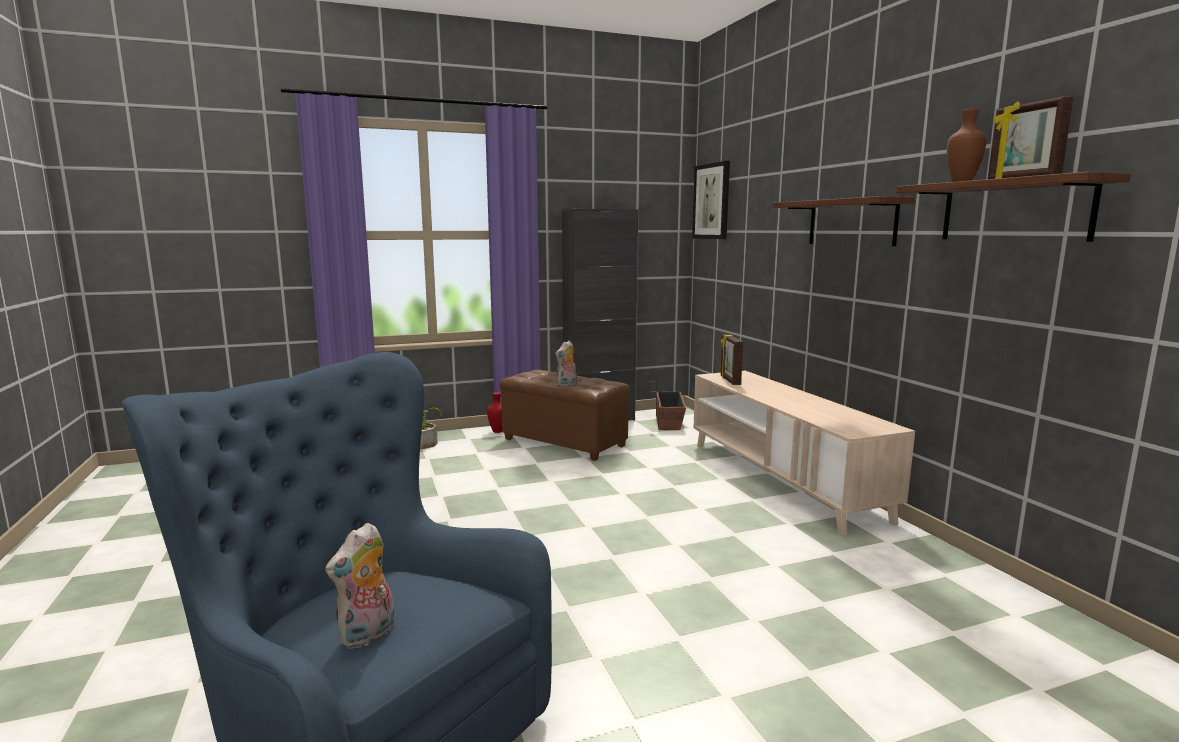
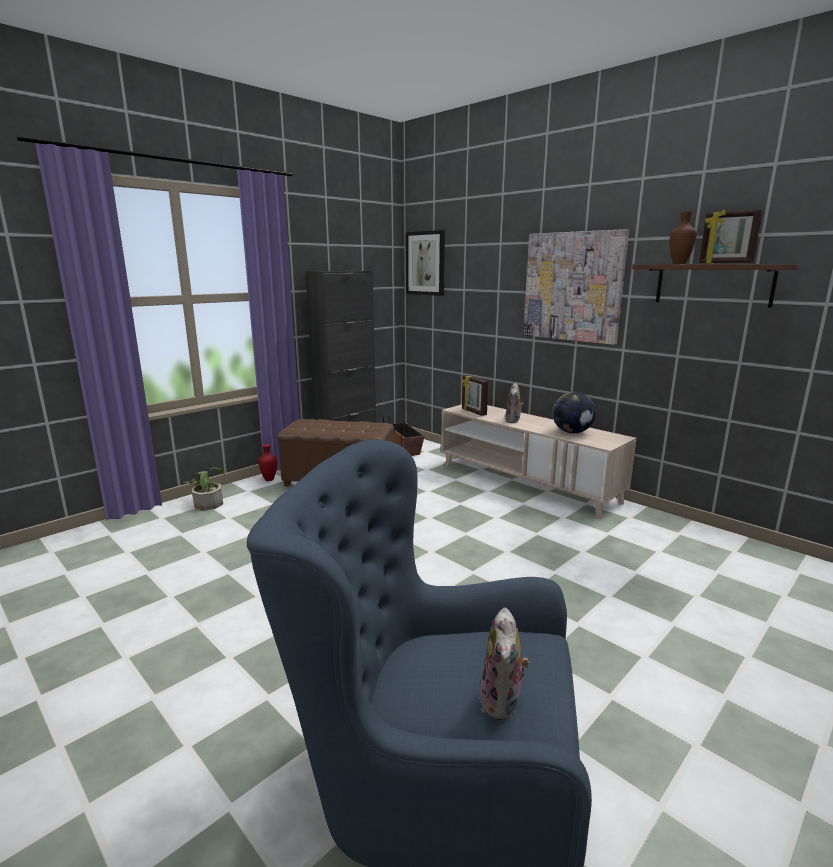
camera: 25 degrees left, 5 degrees up
(567, 385) = (346, 431): plush toy -> plush toy (513, 421)
(827, 414) = (572, 432): none -> globe
(851, 222) = (573, 287): shelf -> picture

